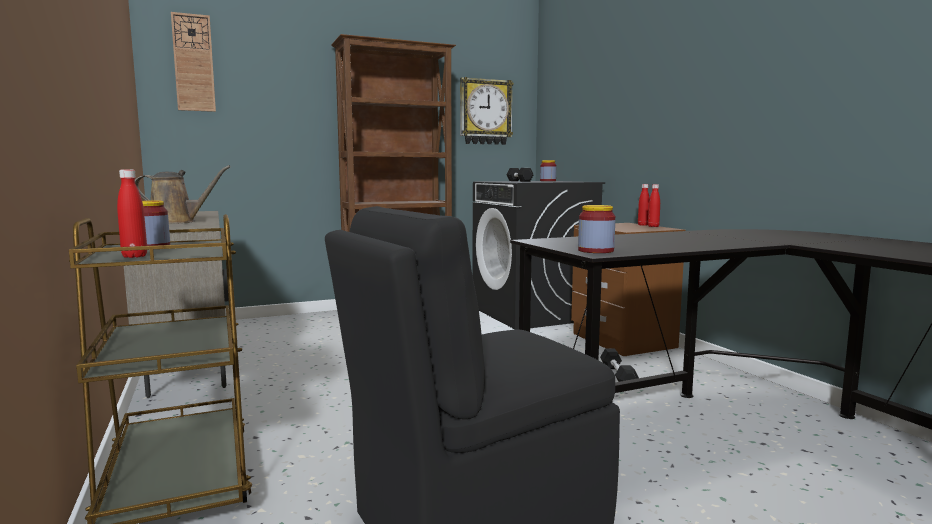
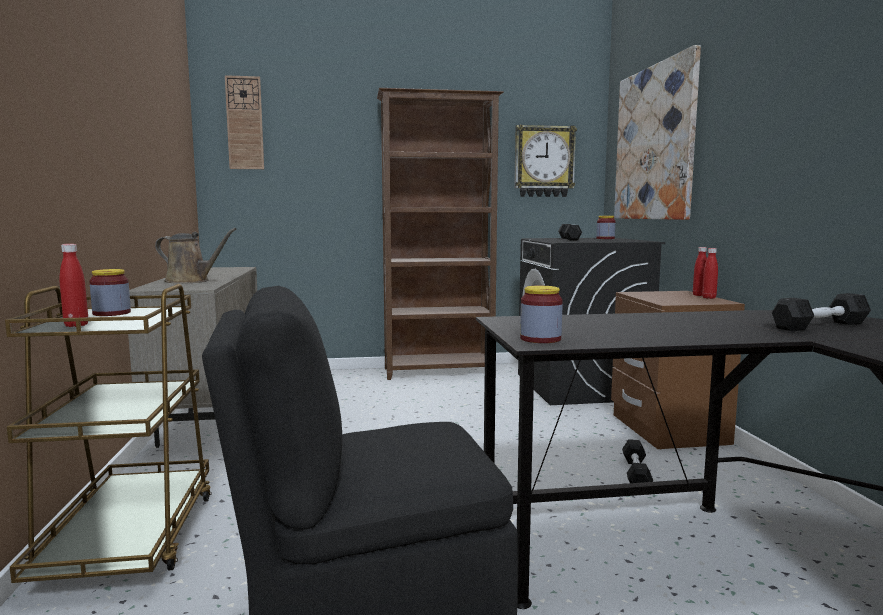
camera: 15 degrees right, 0 degrees up
(589, 97) = (654, 143): none -> picture
(779, 236) = (820, 326): none -> black dumbbell

